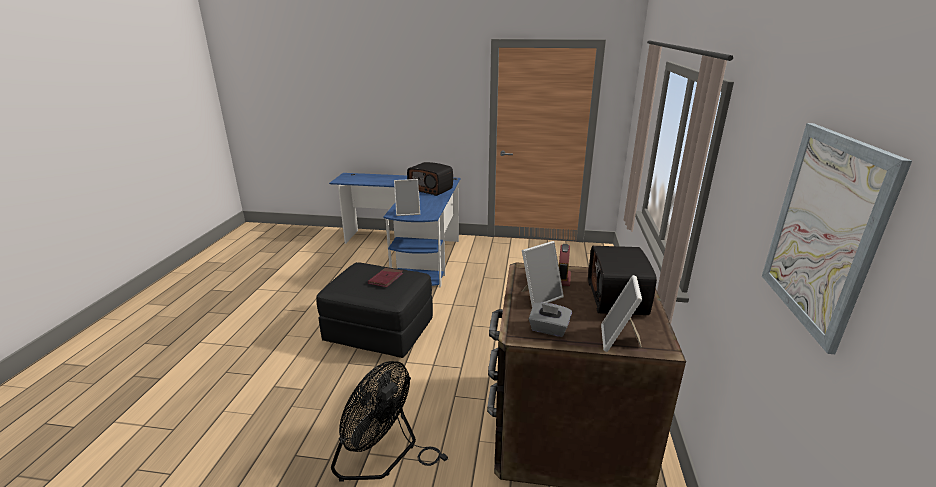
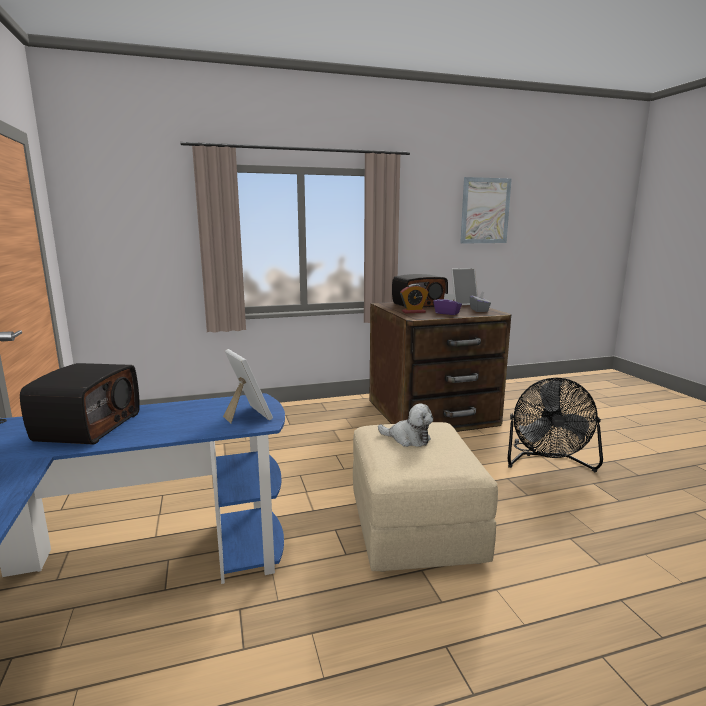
camera: 115 degrees left, 10 degrees down
(380, 331) = (414, 527): black ottoman -> beige ottoman
(386, 279) = (408, 439): red book -> plush toy
(539, 296) = (447, 313): picture frame -> purple tissue box

